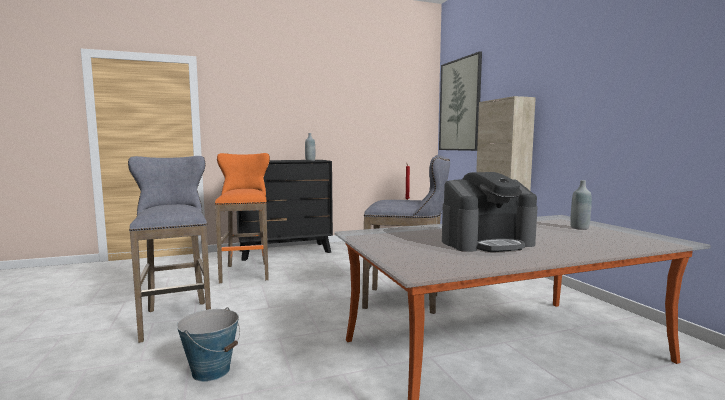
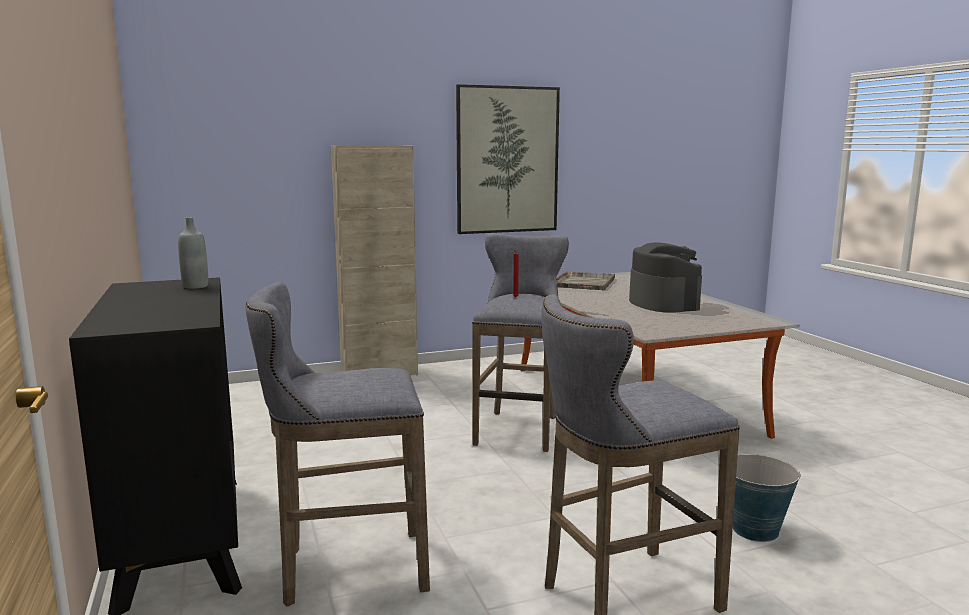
camera: 90 degrees left, 5 degrees up
(246, 271) = (347, 569): orange stool -> grey stool
(459, 105) = (214, 139): picture -> picture (507, 160)
(579, 228) = (584, 282): grey bottle -> grey tray

